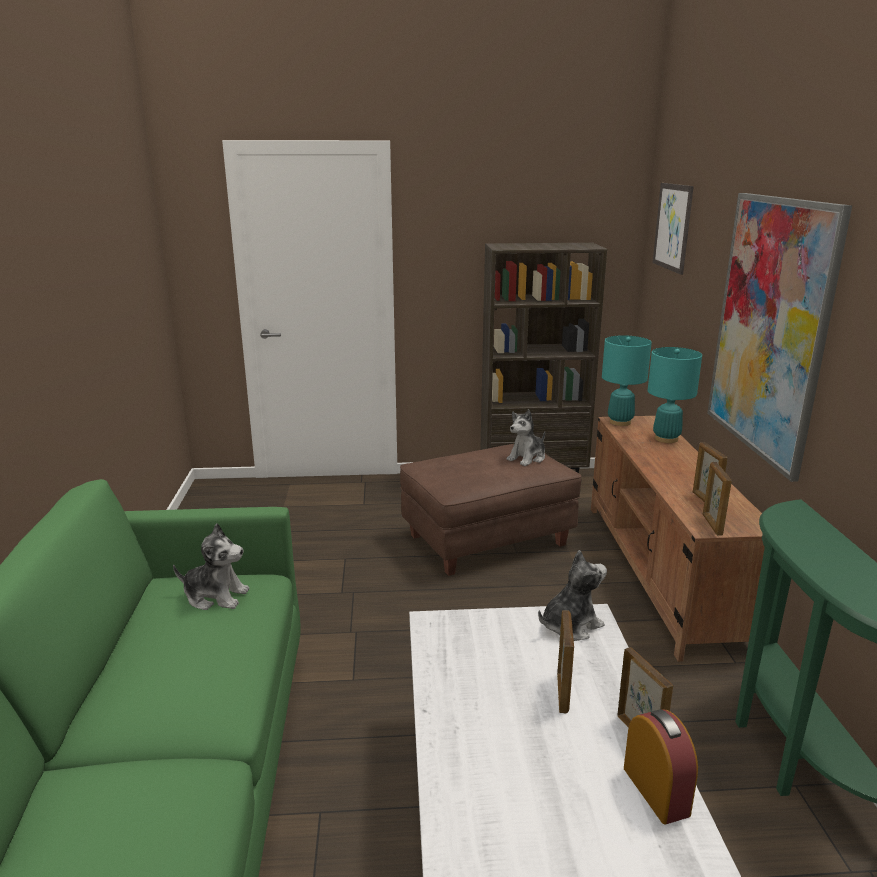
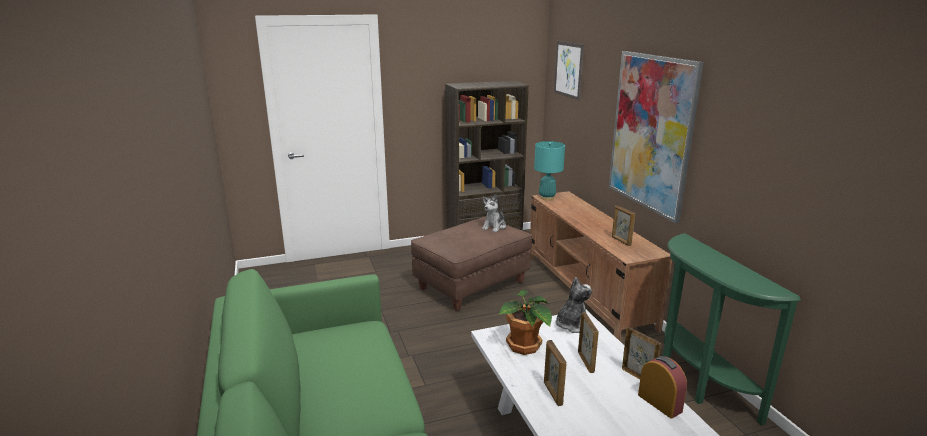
camera: 15 degrees left, 0 degrees up
(216, 596) = (345, 339): plush toy -> none
(475, 649) = (524, 346): none -> potted plant
(666, 439) = (580, 206): turquoise table lamp -> none
(712, 525) = (631, 254): picture frame -> picture frame (552, 393)

